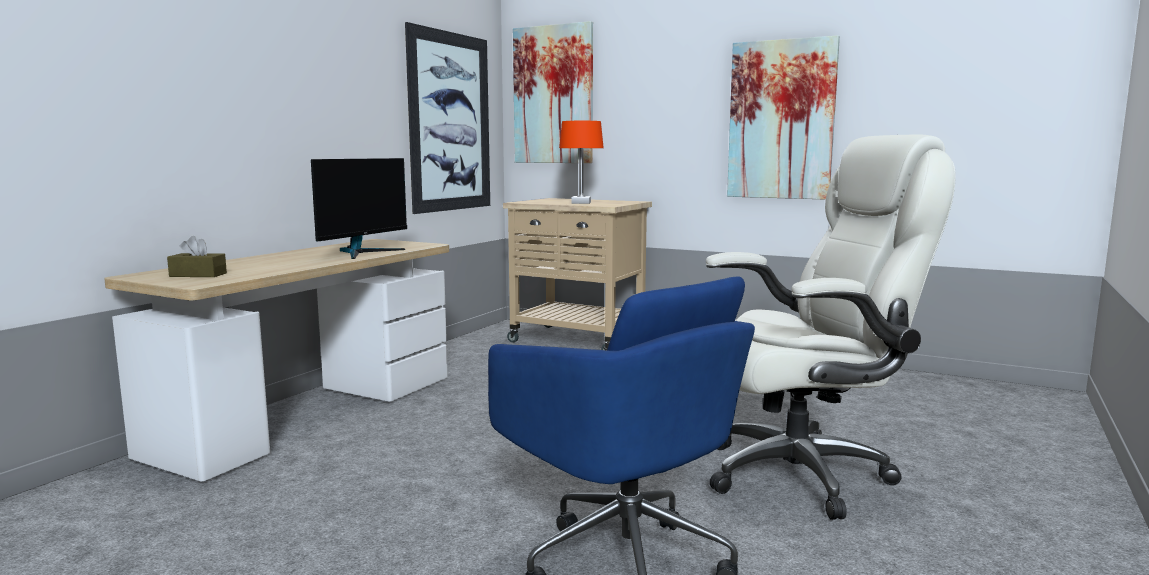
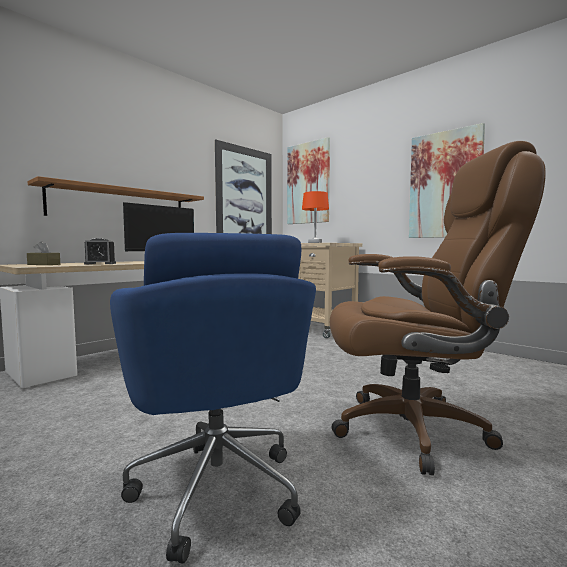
camera: 15 degrees right, 5 degrees down
(273, 153) = (120, 205): none -> shelf
(284, 266) = (100, 263): none -> alarm clock
(799, 474) = (414, 430): white office chair -> brown office chair

